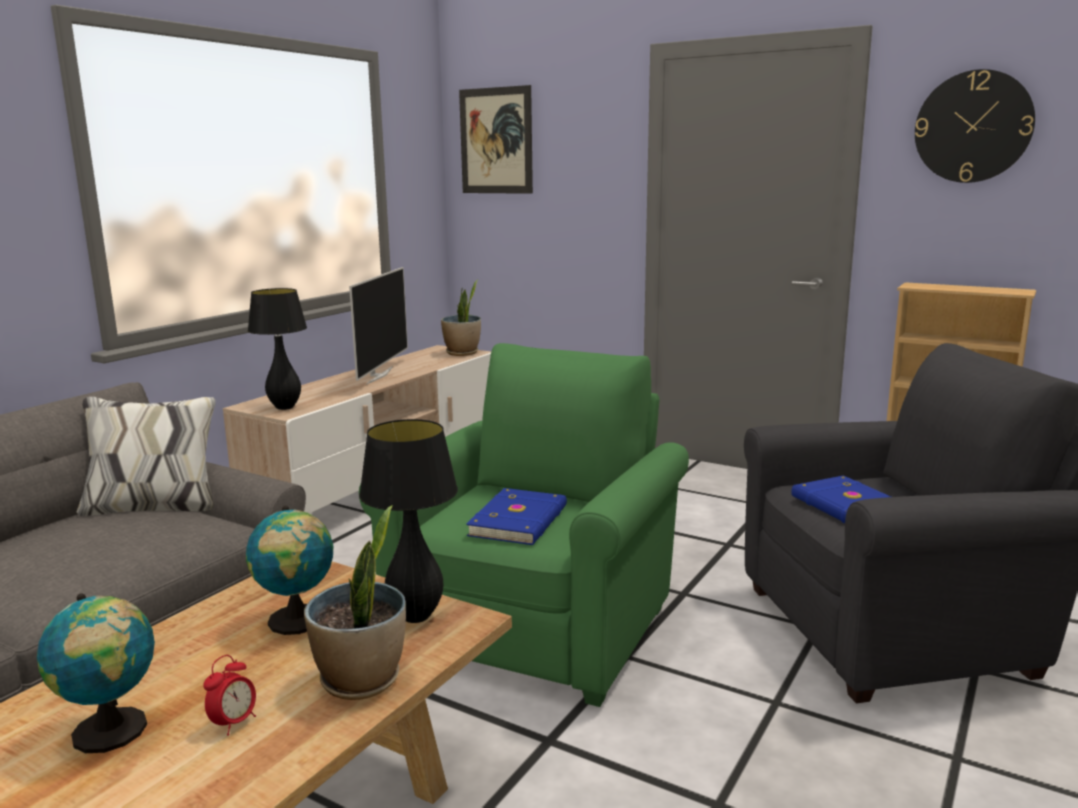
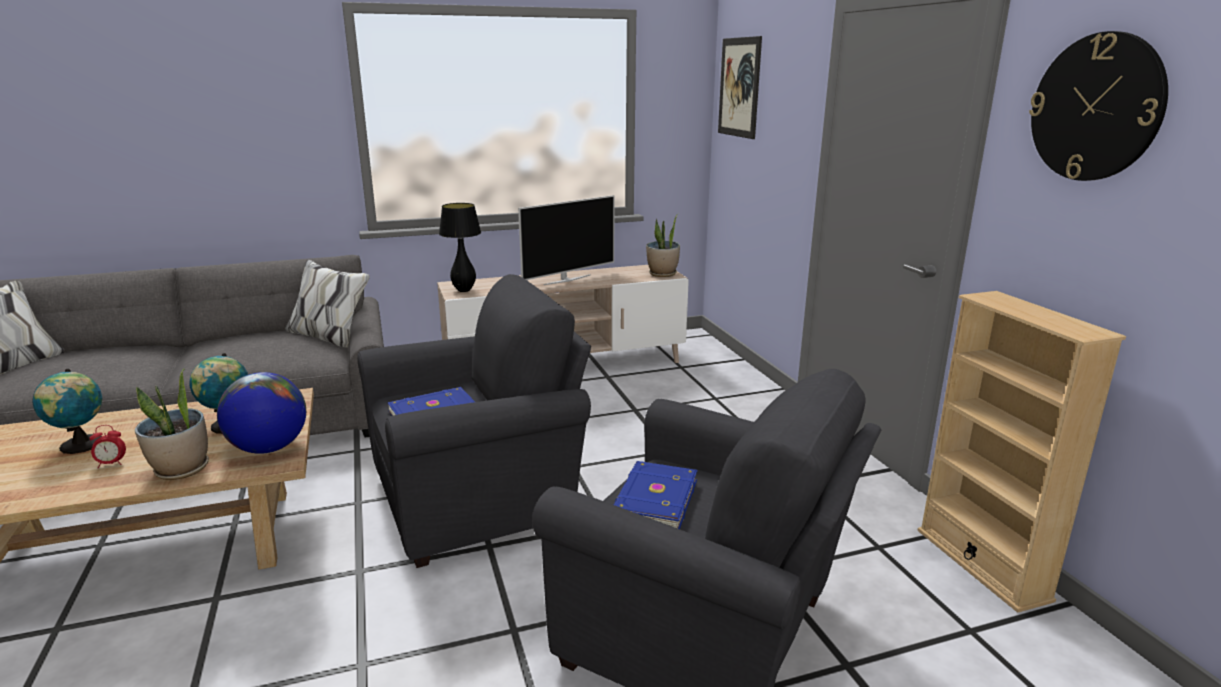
camera: 40 degrees right, 5 degrees up
(415, 617) = (269, 448): black table lamp -> globe
(540, 625) = (481, 500): green armchair -> grey armchair

